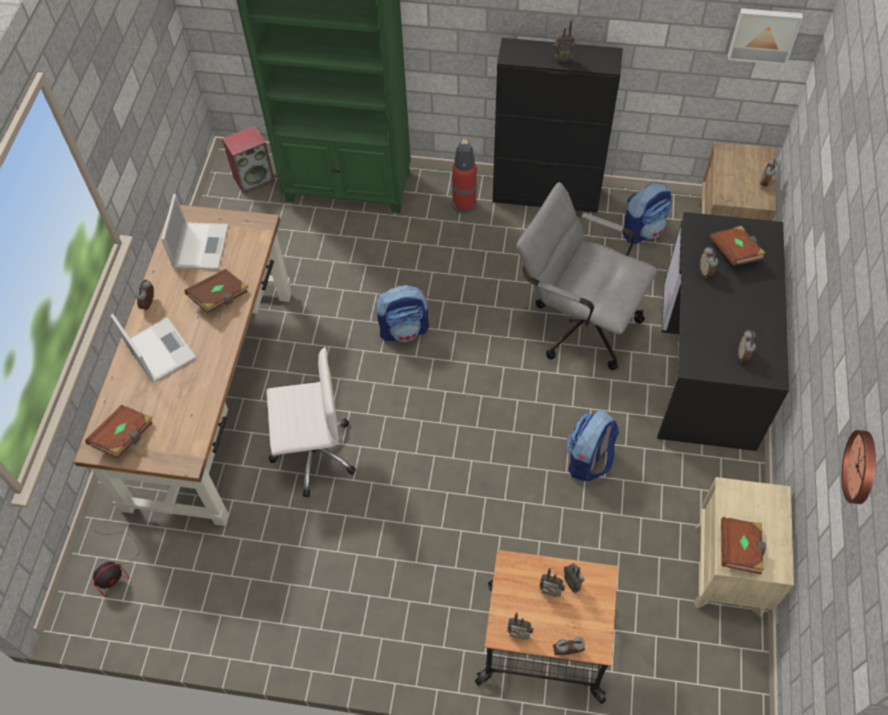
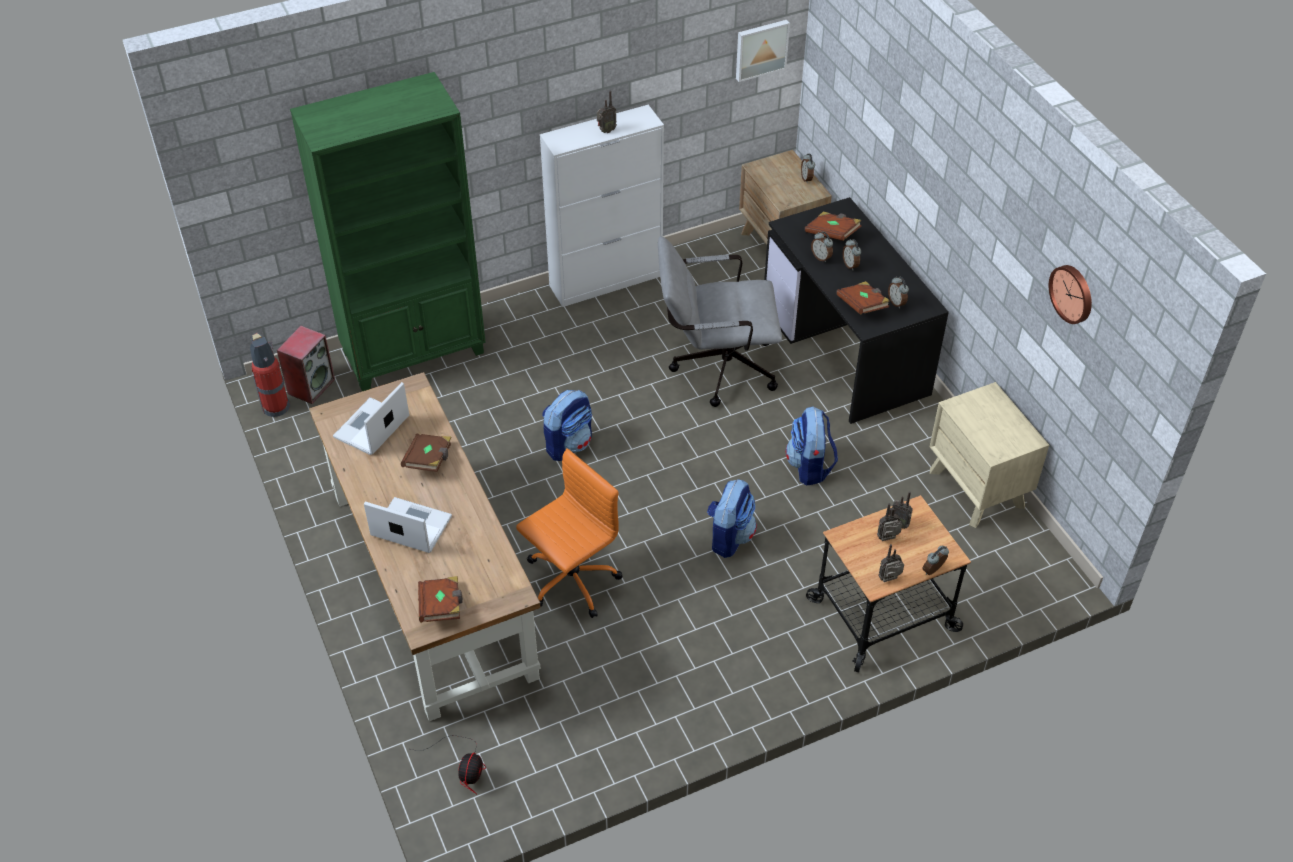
camera: 35 degrees left, 10 degrees down
(150, 304) = (366, 496): alarm clock -> alarm clock (850, 265)
(201, 245) = (371, 428): laptop -> laptop turned 120 degrees counterclockwise
(313, 453) = (570, 581): white office chair -> orange office chair
(464, 204) = (538, 319): fire extinguisher -> fire extinguisher (275, 406)
(546, 195) = (606, 281): black cabinet -> white cabinet
(643, 230) = (712, 272): backpack -> backpack (729, 536)
(740, 549) = (995, 441): brown book -> brown book (862, 306)

